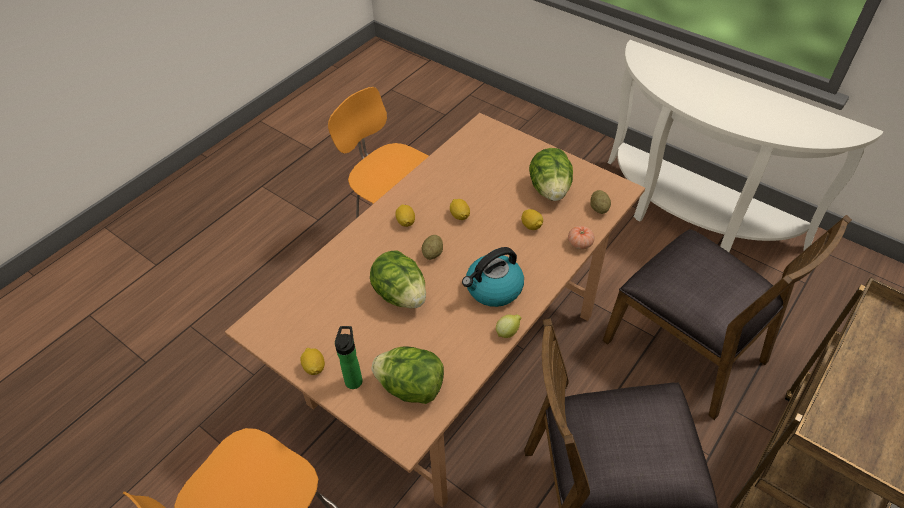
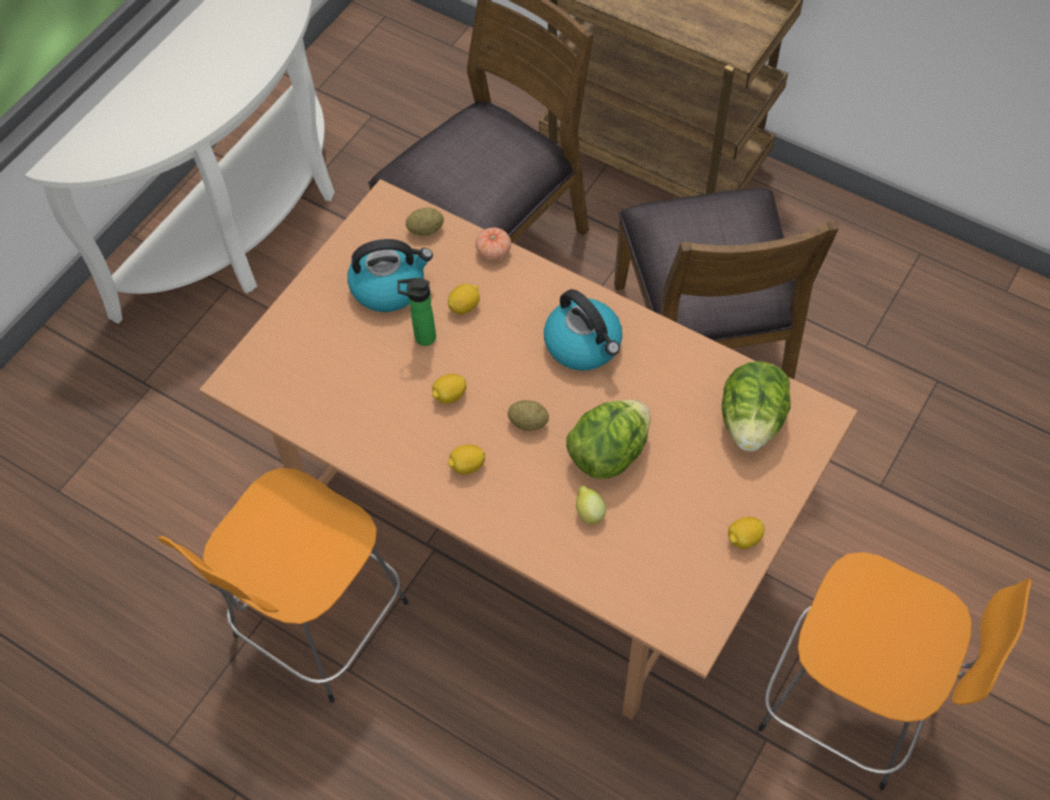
camera: 95 degrees left, 10 degrees up
(354, 379) = (752, 487): bottle -> bottle (421, 337)
(508, 332) = (651, 325): lemon -> lemon (589, 512)
(550, 189) = (389, 286): lettuce -> kettle

